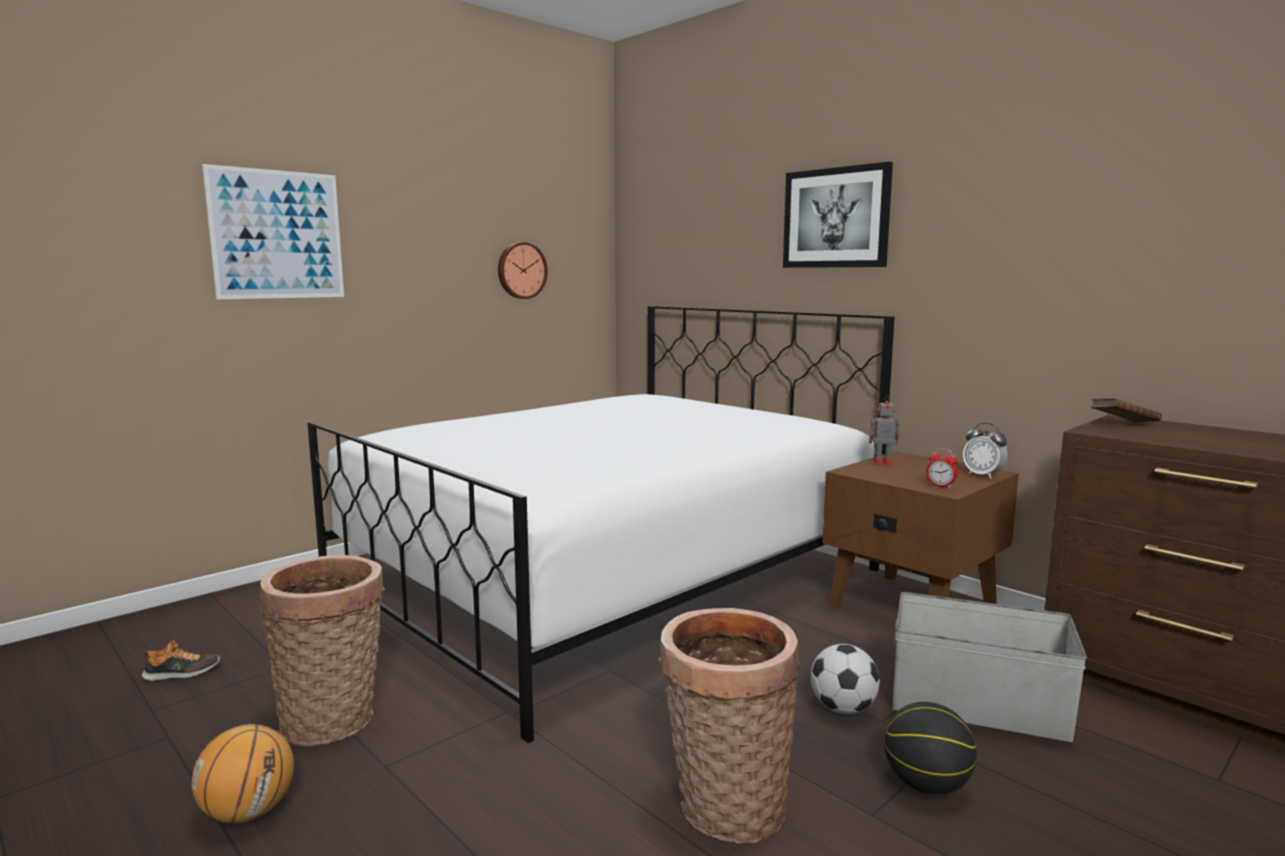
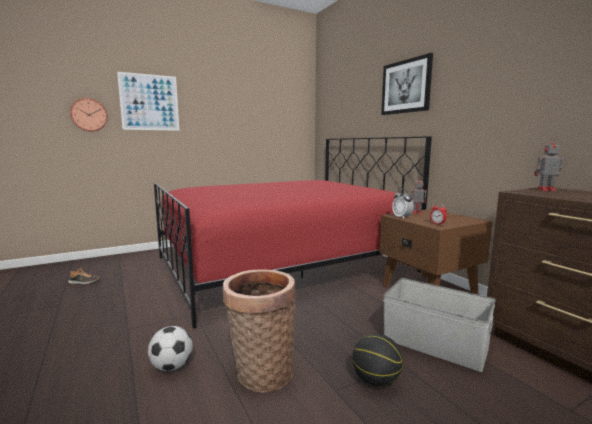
camera: 15 degrees right, 0 degrees up
(249, 812) = (61, 339): basketball -> none
(334, 720) = (123, 307): basket -> none
(521, 270) = (265, 121): wall clock -> wall clock (89, 115)
(611, 580) = (283, 264): white bed -> red bed
(843, 709) = (356, 335): football -> football (172, 366)
(983, 475) = (468, 221): alarm clock -> alarm clock (402, 217)
(1123, 424) = (545, 190): brown book -> toy robot

